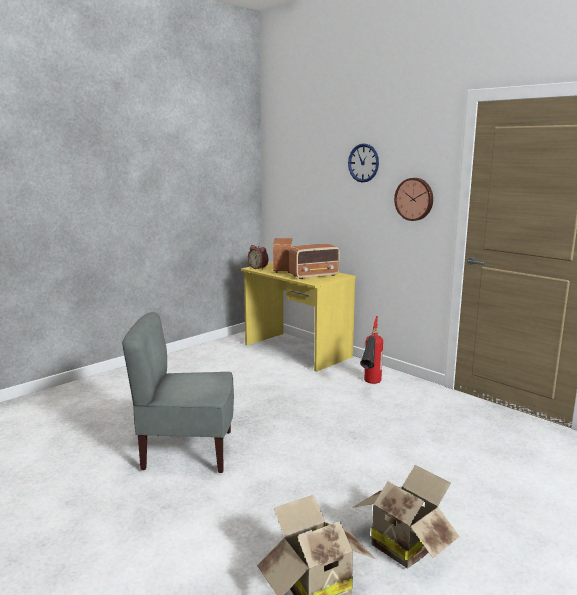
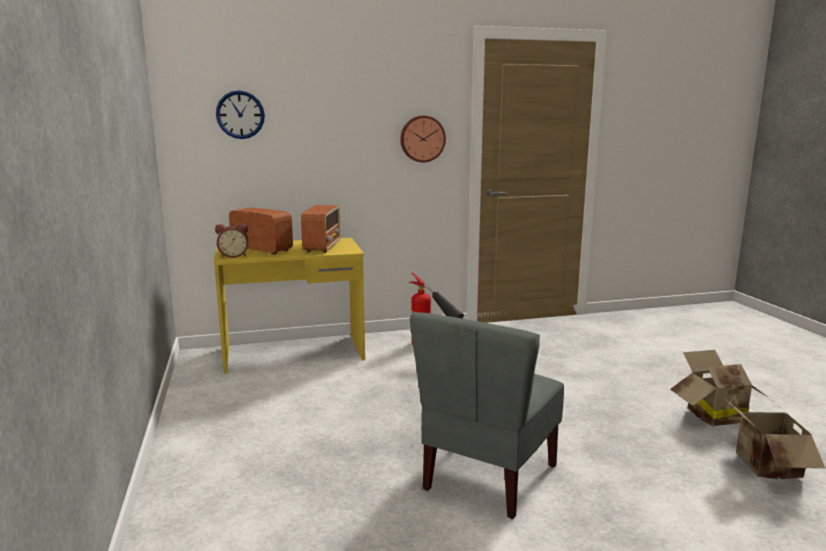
camera: 60 degrees left, 0 degrees up
(363, 163) = (350, 101): wall clock -> wall clock (240, 115)

